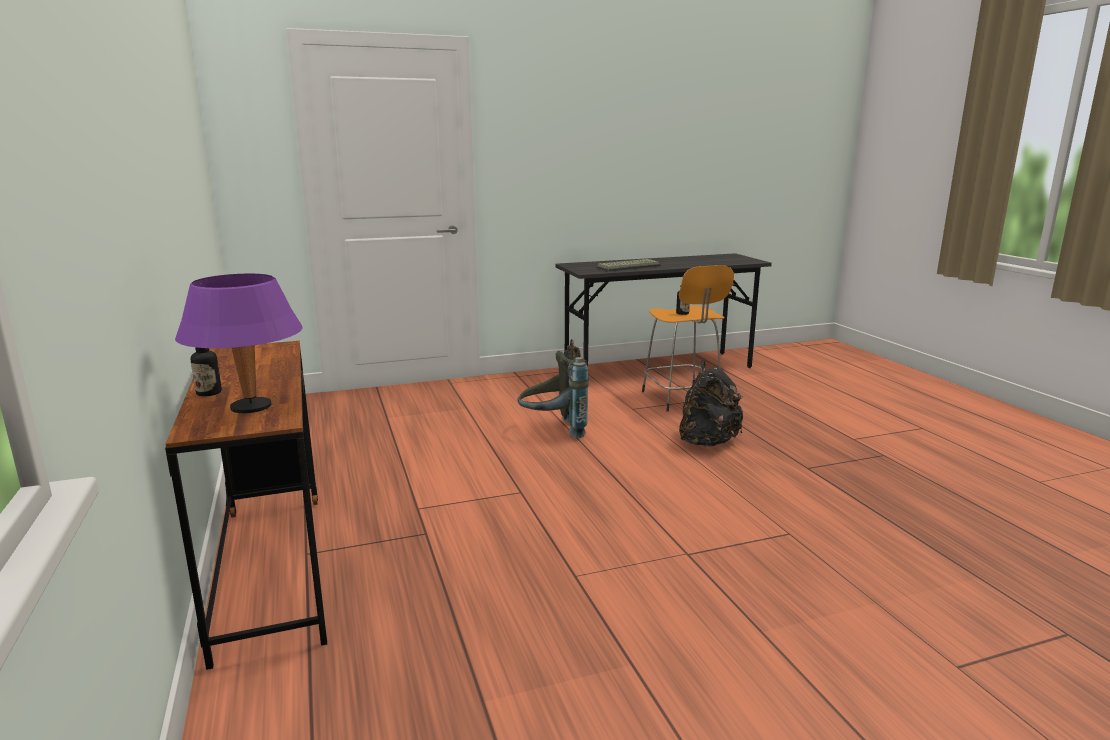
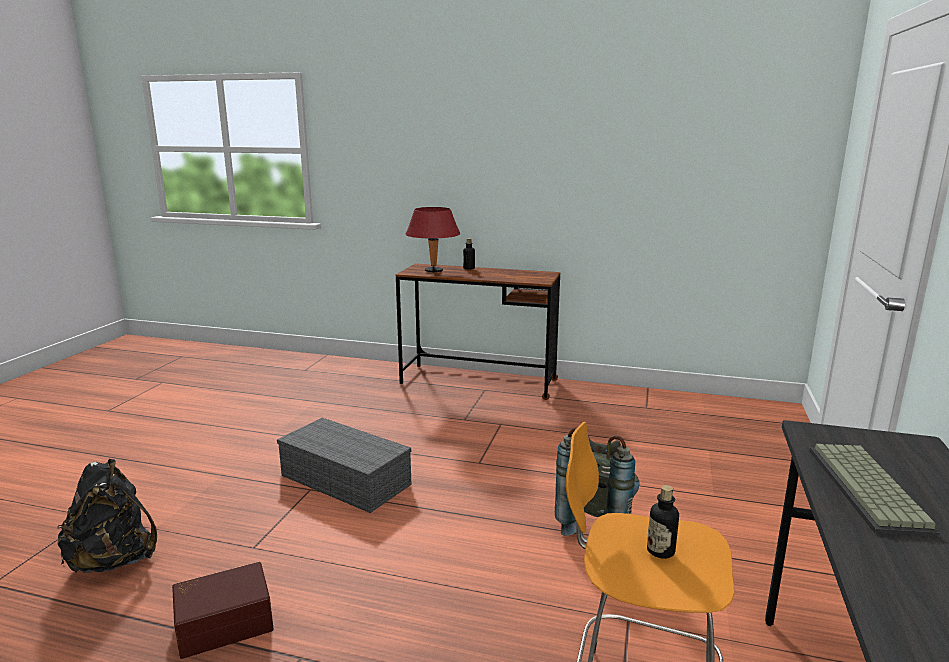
camera: 125 degrees right, 0 degrees up
(252, 408) = (433, 271): purple table lamp -> red table lamp
(642, 542) = (348, 480): none -> grey storage box
(707, 442) = (456, 620): black backpack -> black backpack (114, 560)
(843, 501) = (224, 622): none -> brown storage box

